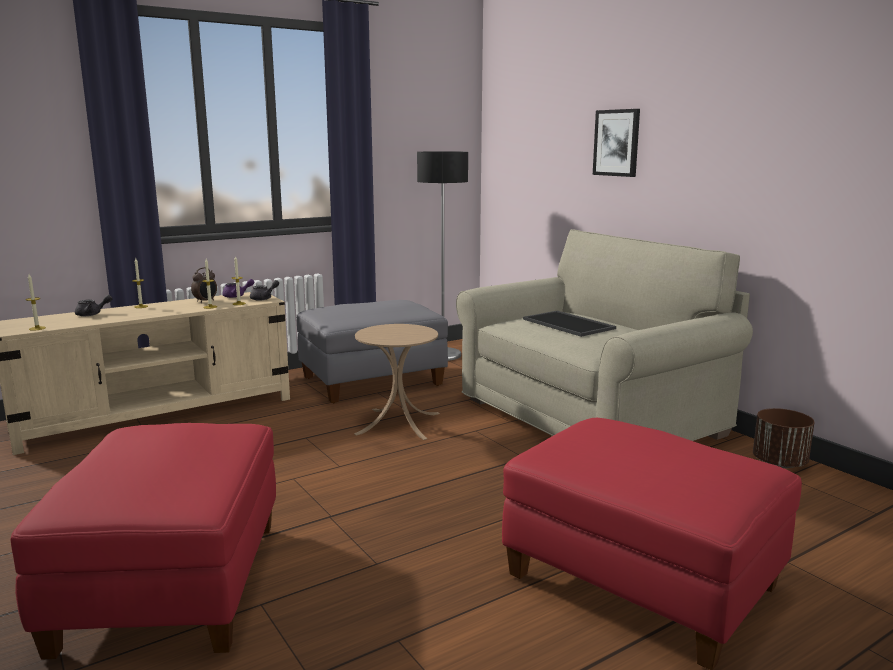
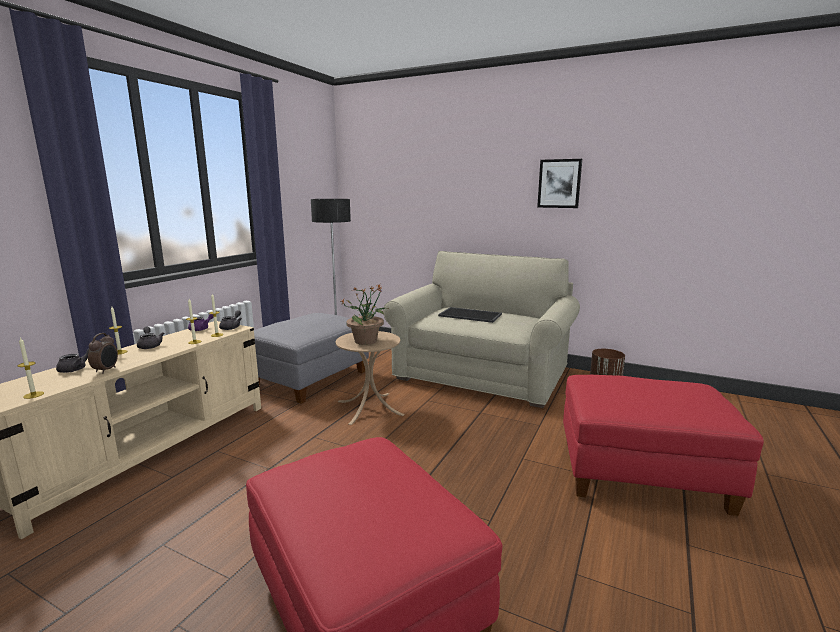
camera: 30 degrees left, 0 degrees up
(171, 304) = (150, 345): none -> grey teapot
(206, 301) = (180, 337): alarm clock -> alarm clock (106, 370)
(392, 334) = (366, 341): none -> potted plant
(617, 143) = (464, 192): picture -> picture (559, 183)

